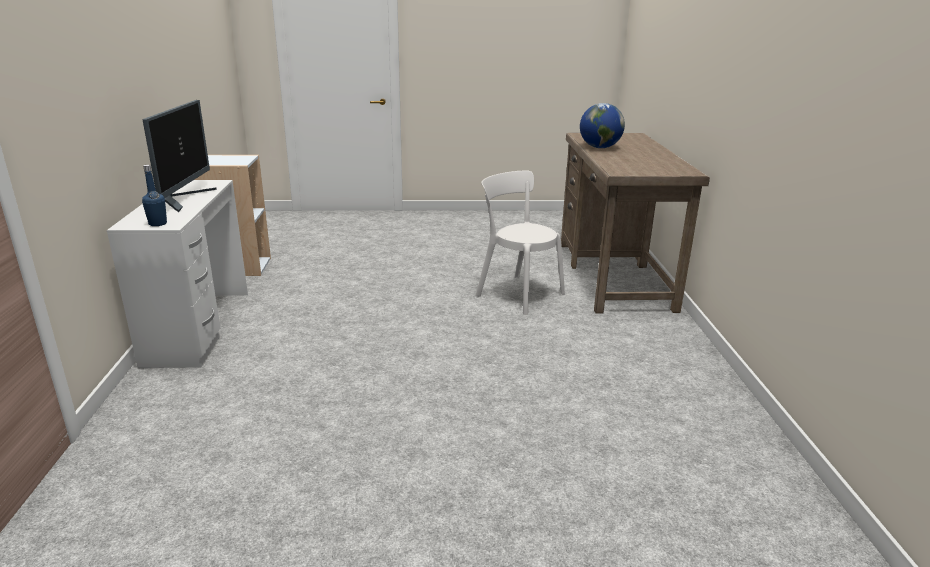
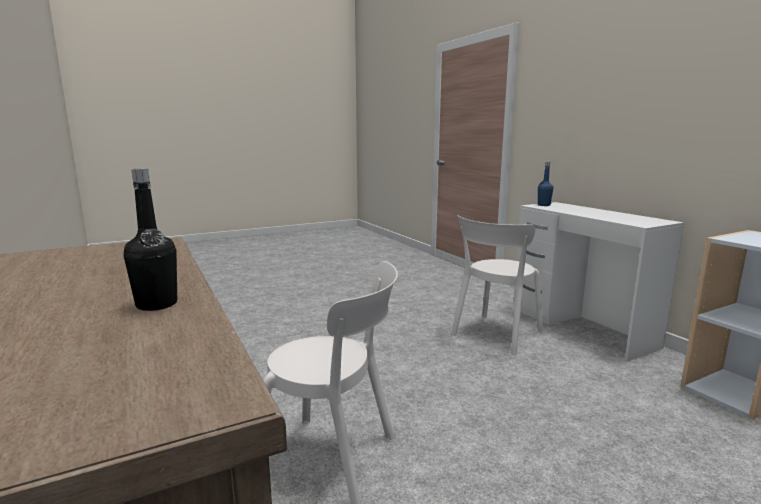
camera: 155 degrees right, 10 degrees down
(184, 199) = (598, 214): monitor -> none
(292, 340) = (495, 334): none -> white chair
(599, 147) = (157, 304): globe -> black bottle

